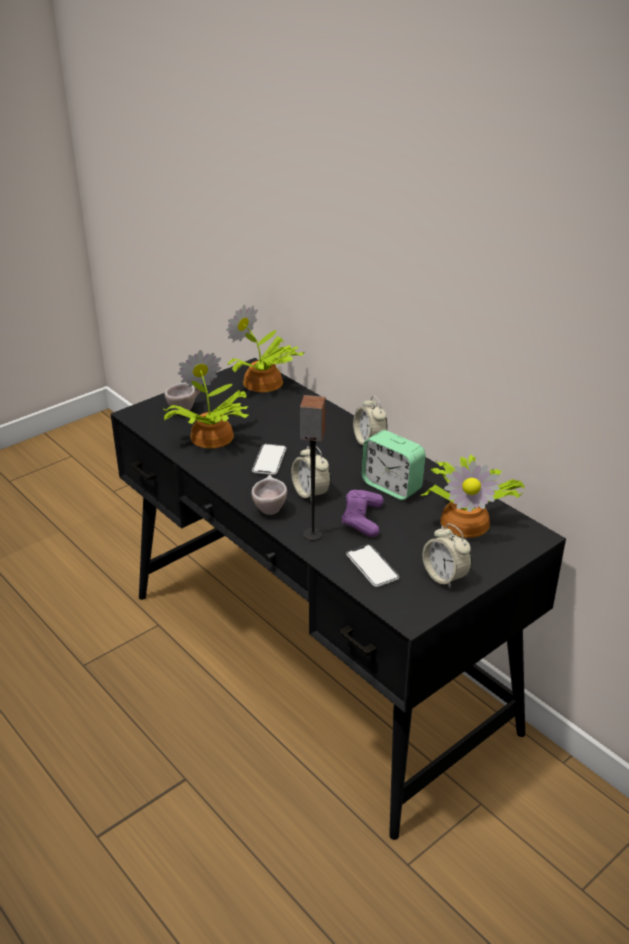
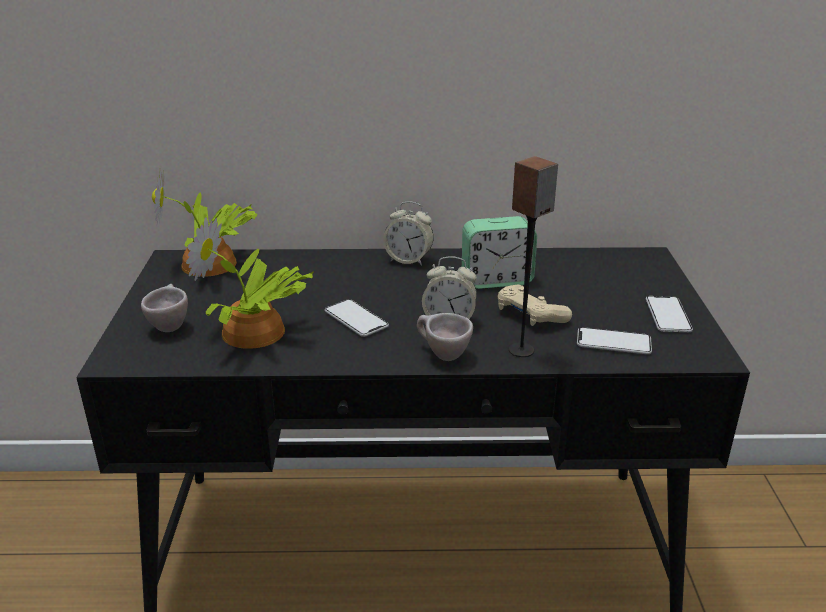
camera: 50 degrees left, 5 degrees down
(362, 519) = (530, 315): purple game controller -> beige game controller
(445, 577) = (668, 315): alarm clock -> phone
(467, 520) = (594, 271): potted plant -> none

